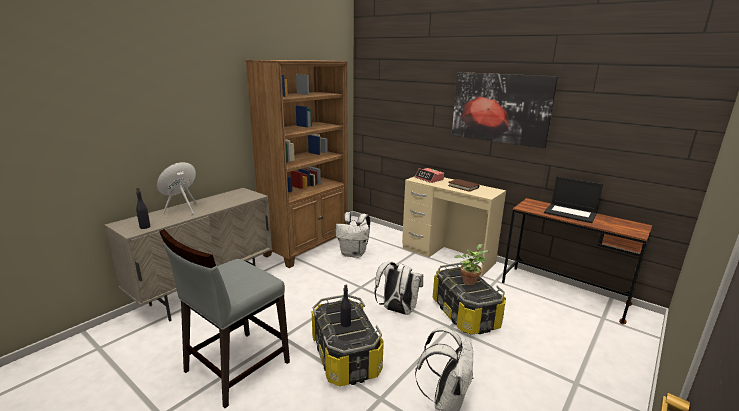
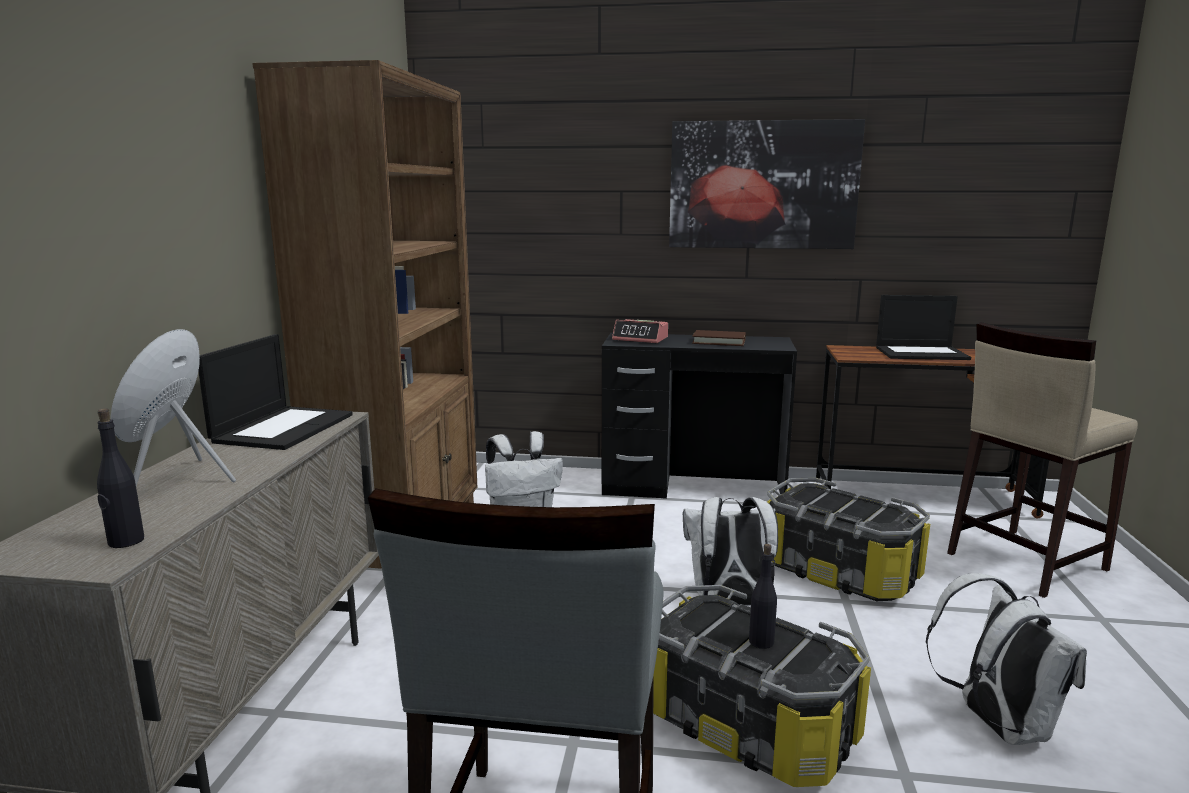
camera: 30 degrees left, 5 degrees down
(234, 197) = (283, 428): none -> laptop
(447, 255) = (693, 487): beige desk -> black desk
(469, 281) = (842, 502): potted plant -> none
(575, 342) = (1024, 561): none -> beige stool

